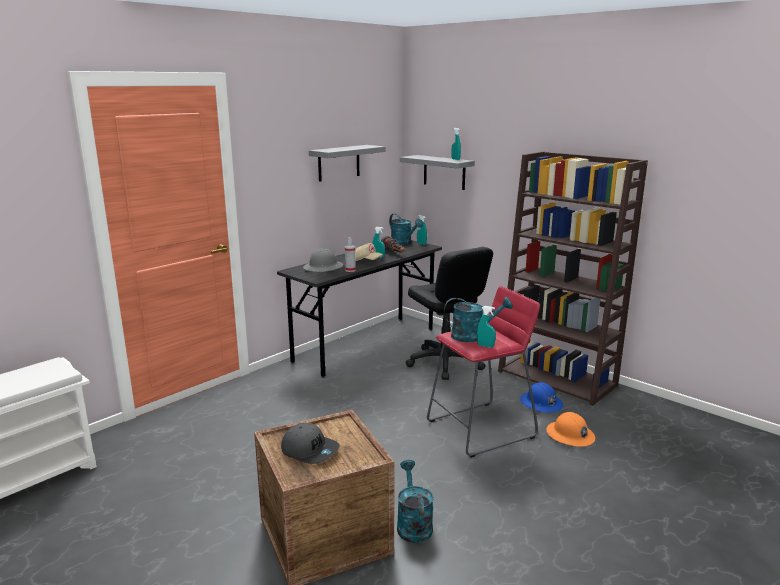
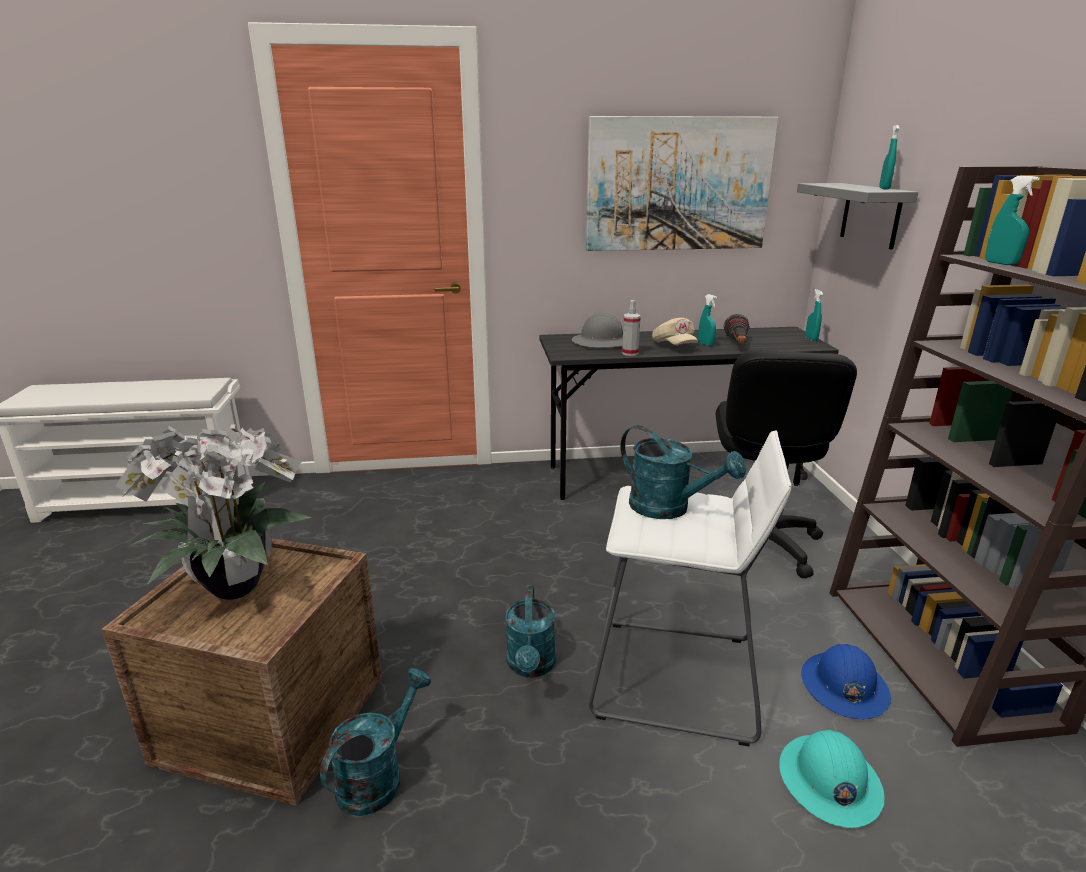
camera: 40 degrees right, 5 degrees up
(310, 450) = (230, 587): grey cap -> potted plant
(339, 163) = (678, 184): grey shelf -> picture
(404, 243) = (782, 334): turquoise watering can -> turquoise watering can (531, 666)
(481, 429) = (675, 677): red stool -> white stool
(485, 346) = (660, 533): turquoise spray bottle -> turquoise spray bottle (1001, 263)
(570, 435) = (828, 781): orange hard hat -> turquoise hard hat

